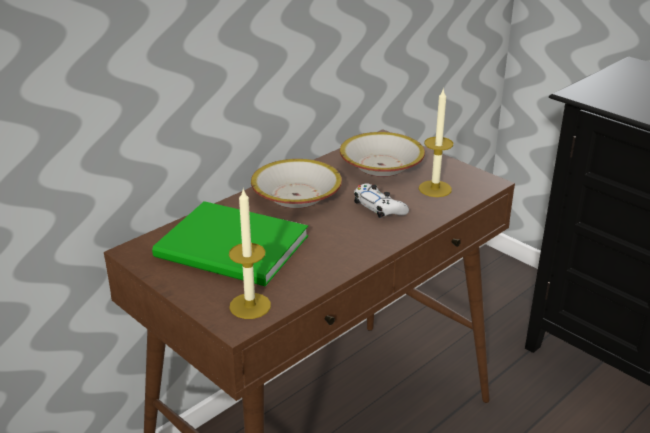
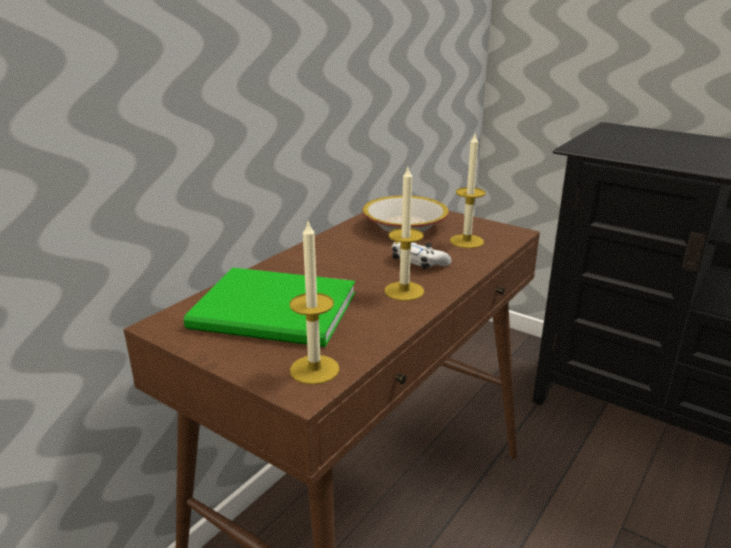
camera: 10 degrees left, 5 degrees down
(296, 196) = (328, 258): bowl -> none
(353, 238) = (404, 291): none -> candle

